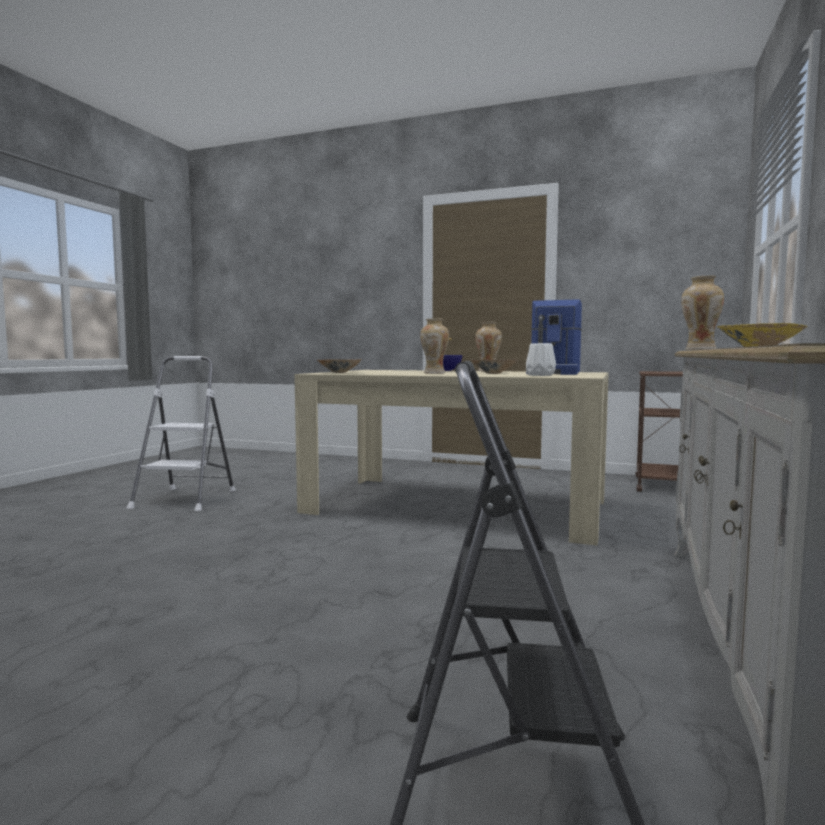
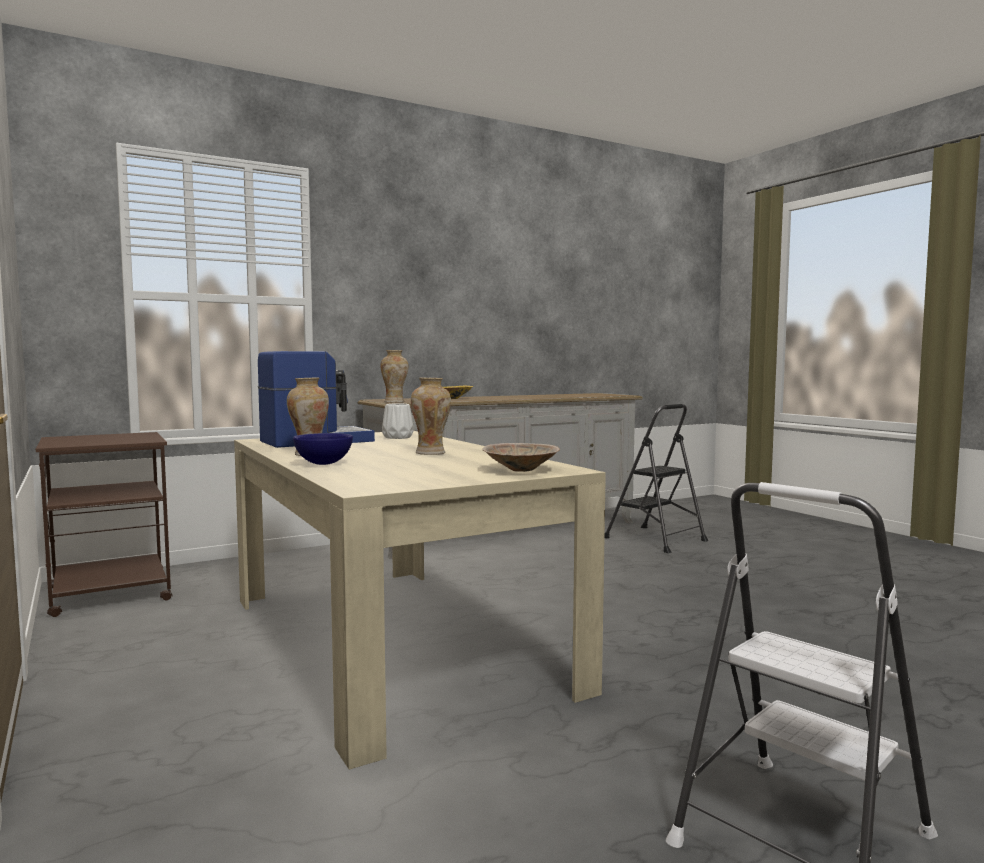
camera: 140 degrees left, 0 degrees up
(494, 373) = (384, 446): beige bowl -> none

